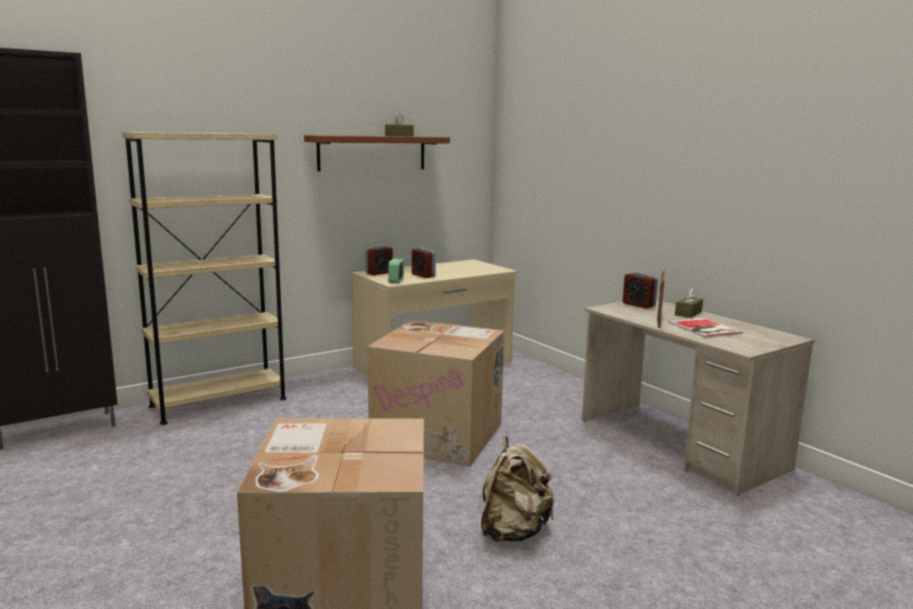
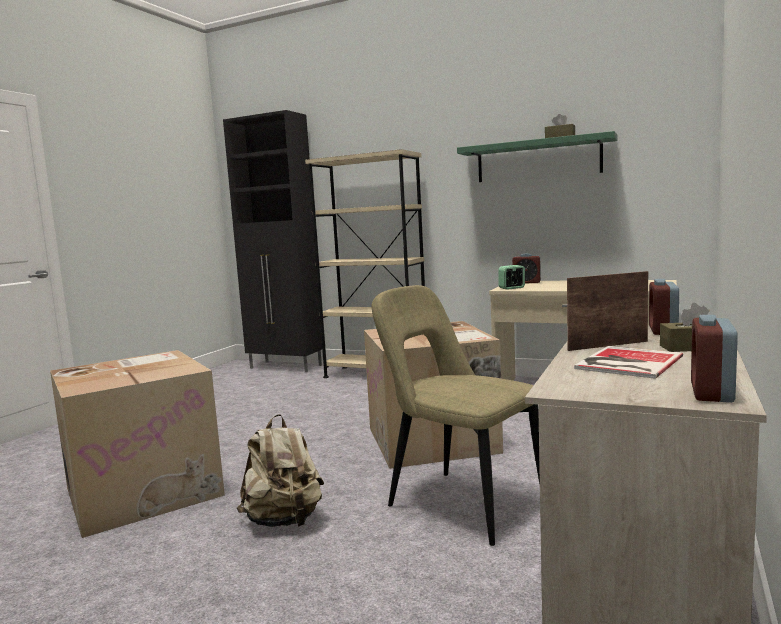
camera: 60 degrees right, 5 degrees down
(372, 153) = (538, 160): brown shelf -> green shelf
(423, 275) = (554, 286): alarm clock -> alarm clock (711, 392)
(562, 463) = (460, 503): none -> beige chair

